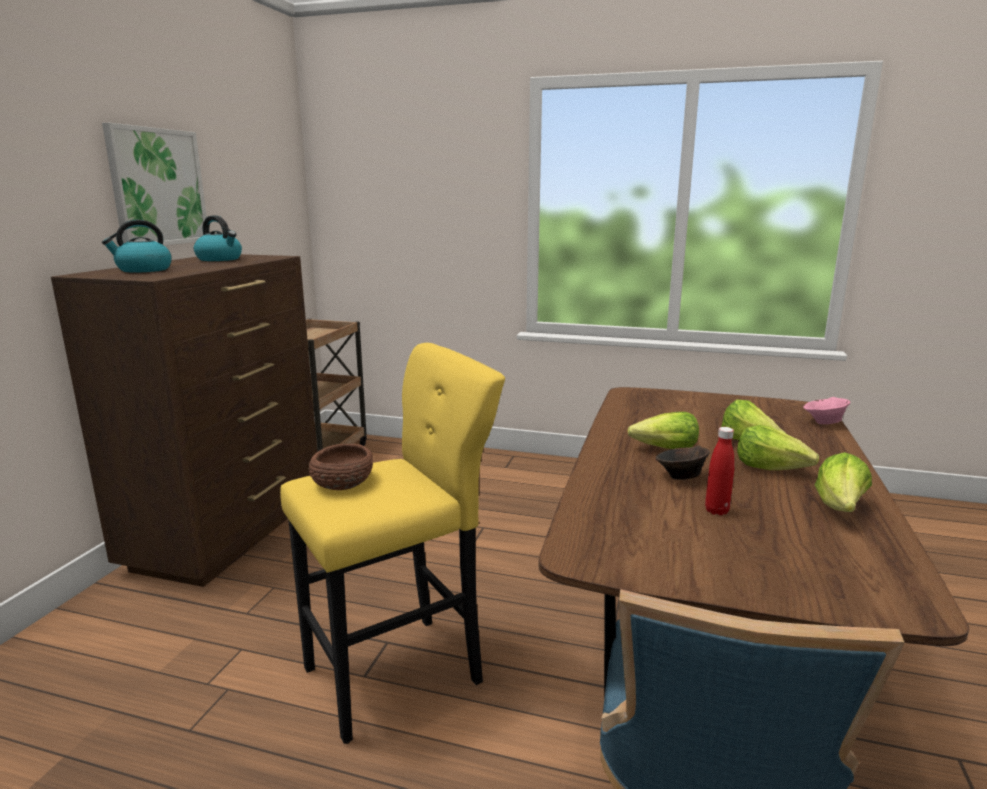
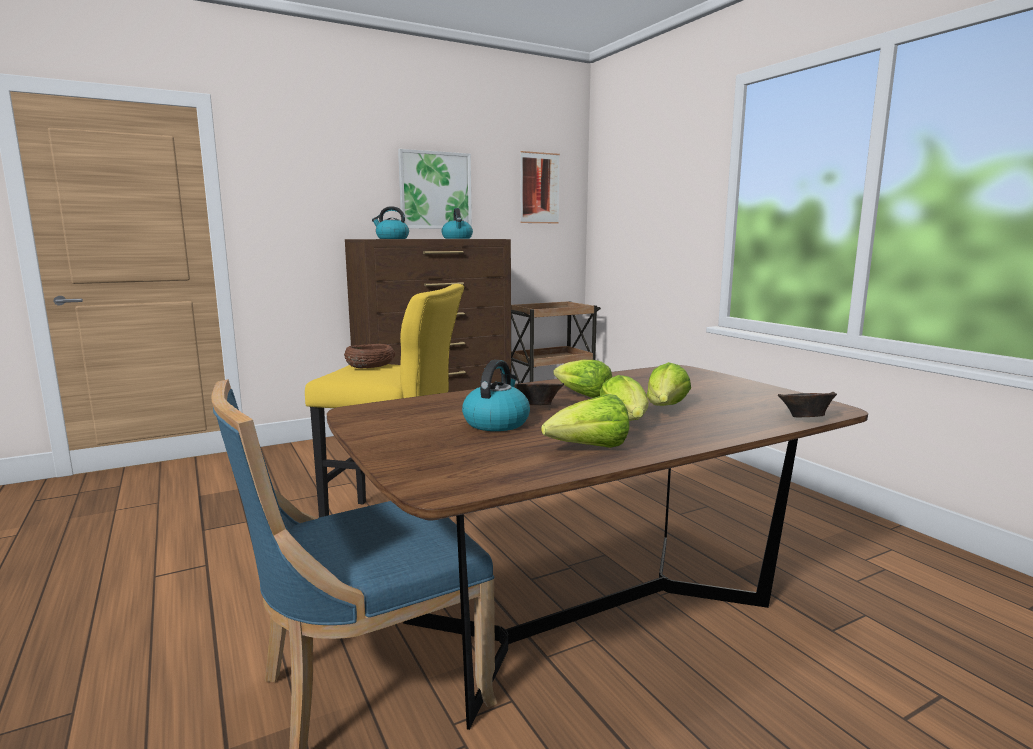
camera: 45 degrees right, 5 degrees down
(266, 179) = (539, 188): none -> picture
(716, 511) = (496, 423): red bottle -> kettle
(824, 423) = (804, 418): pink bowl -> brown bowl

